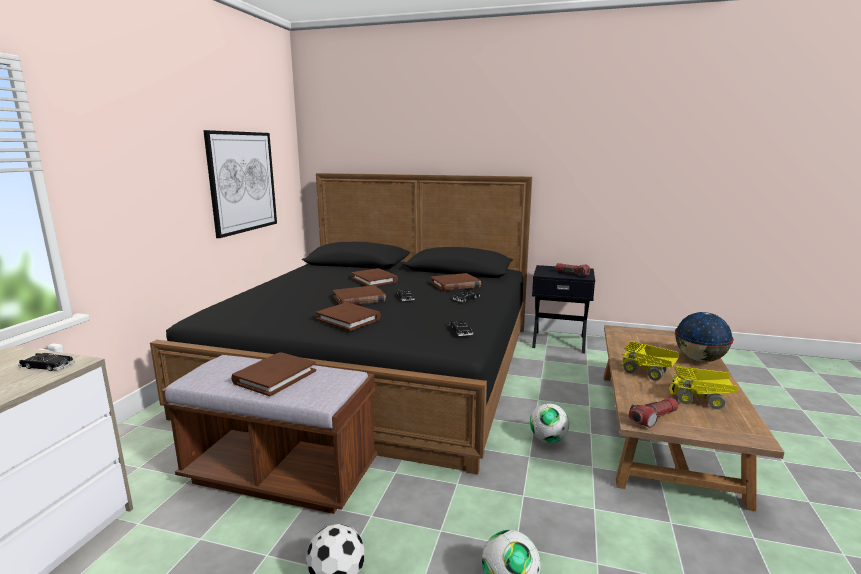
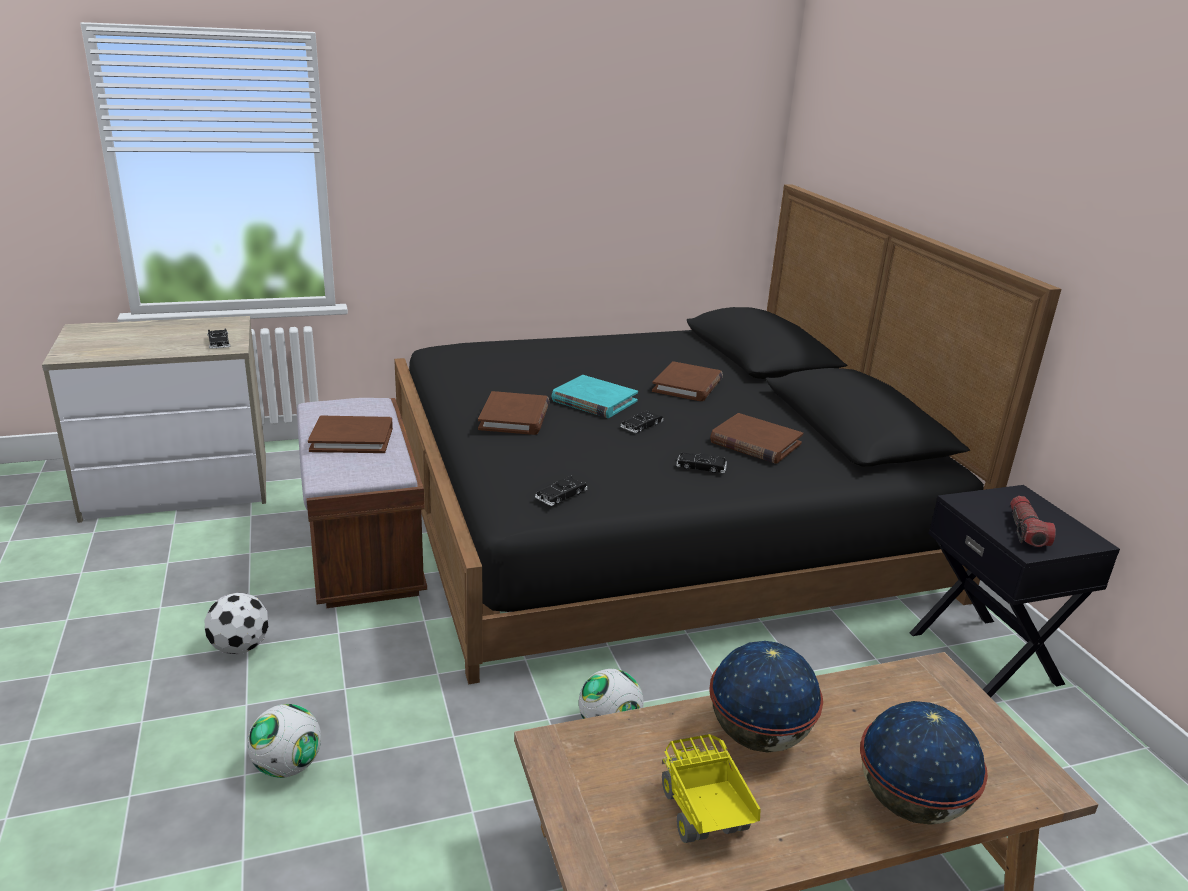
camera: 55 degrees right, 10 degrees up
(242, 182) = (631, 183): picture -> none
(359, 299) = (594, 401): brown book -> turquoise book
(648, 372) = (758, 737): toy truck -> globe
(653, 418) = (577, 762): flashlight -> none

